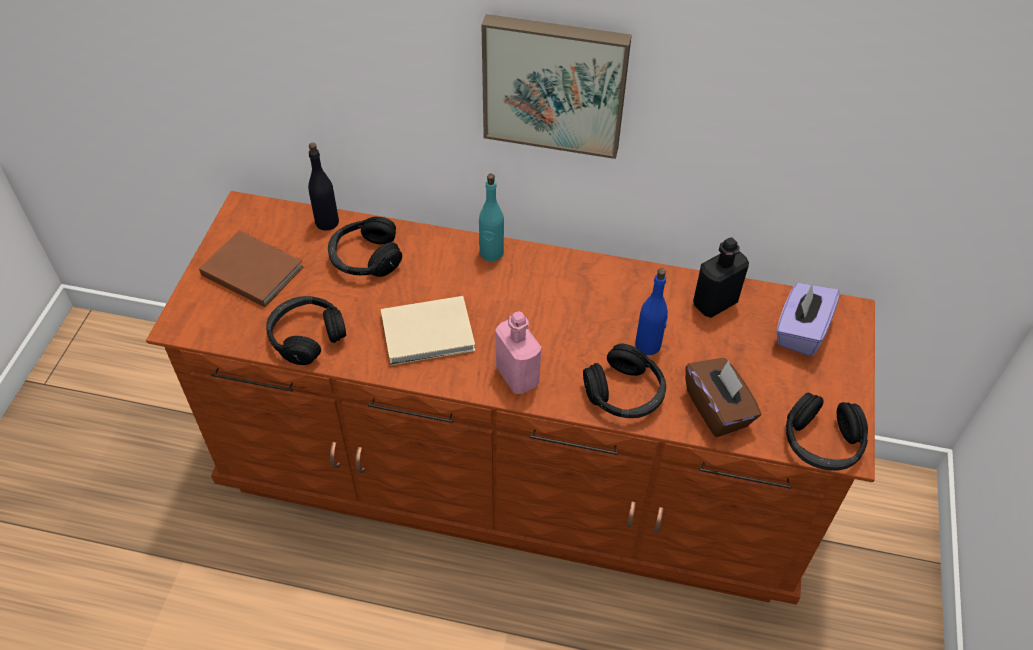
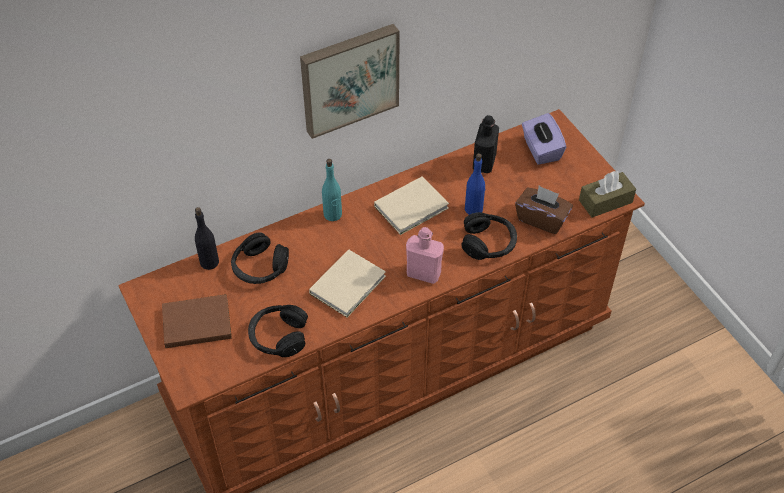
camera: 40 degrees left, 0 degrees up
(583, 299) = (413, 207): none -> beige book
(822, 442) = (605, 201): black headphones -> brown tissue box

